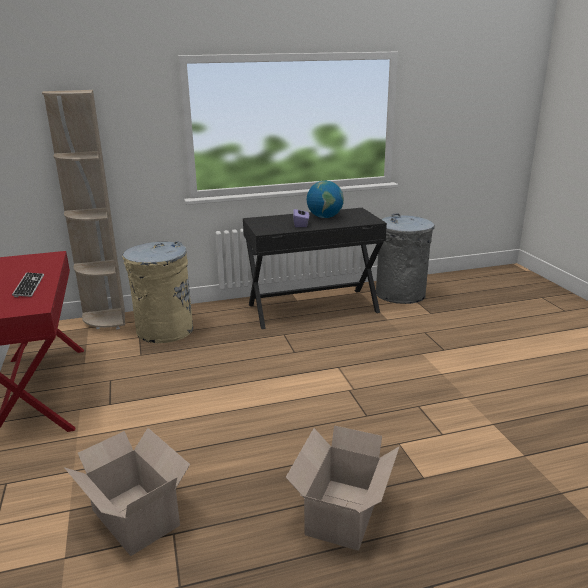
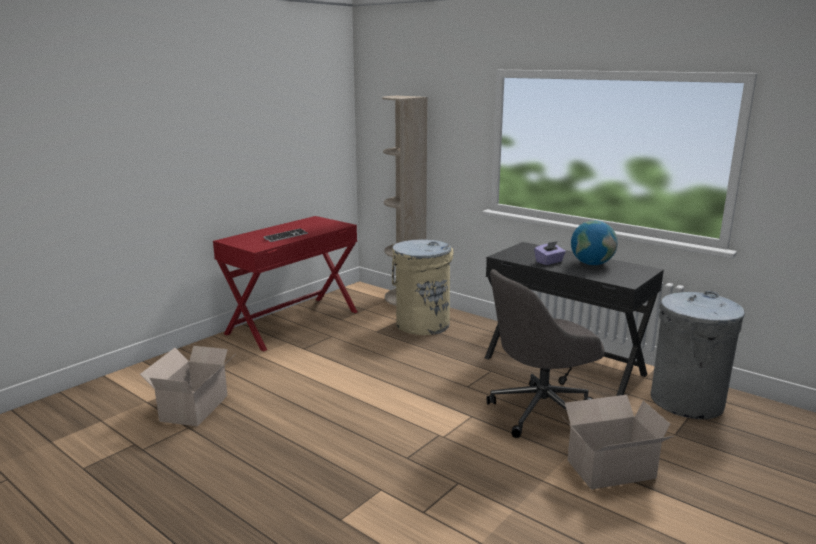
camera: 55 degrees right, 5 degrees down
(341, 515) = (255, 490): cardboard box -> cardboard box (608, 469)
(363, 341) = (540, 413): none -> grey office chair

